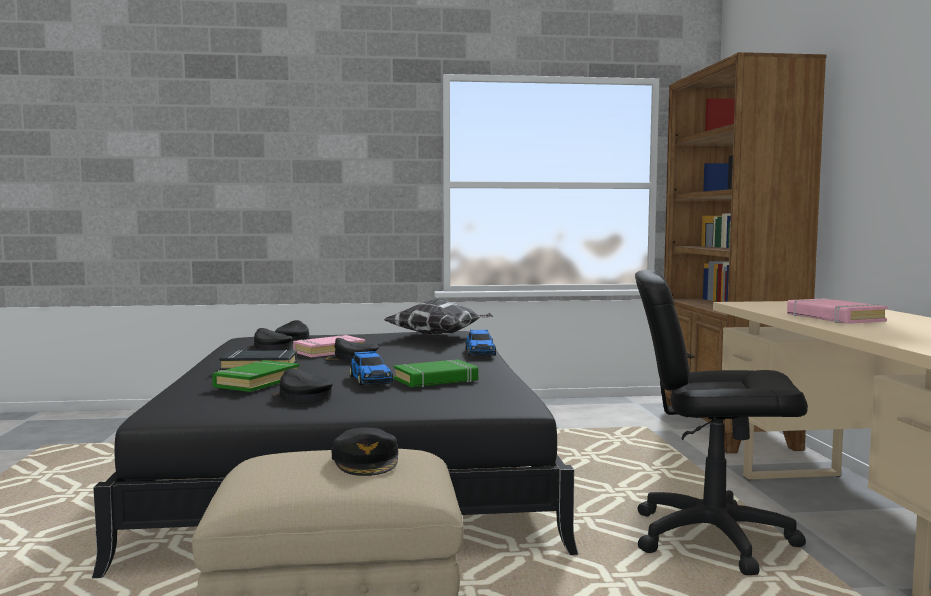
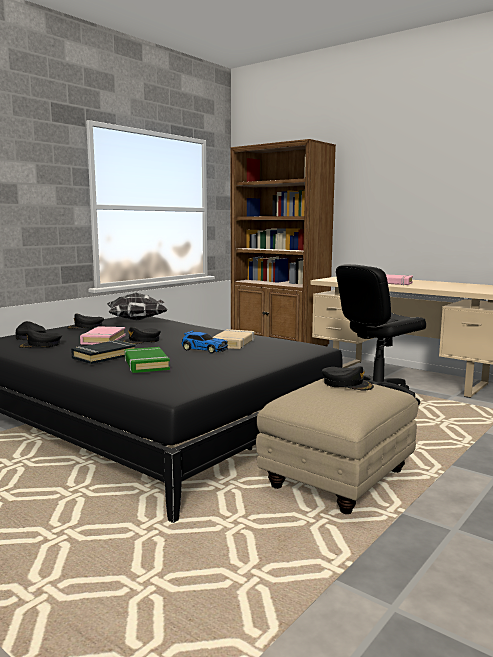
camera: 45 degrees left, 5 degrees up
(301, 397) = (206, 365): black cap -> black cap (85, 327)
(436, 380) = (233, 343): green book -> beige book
(480, 352) = (193, 325): toy car -> none

